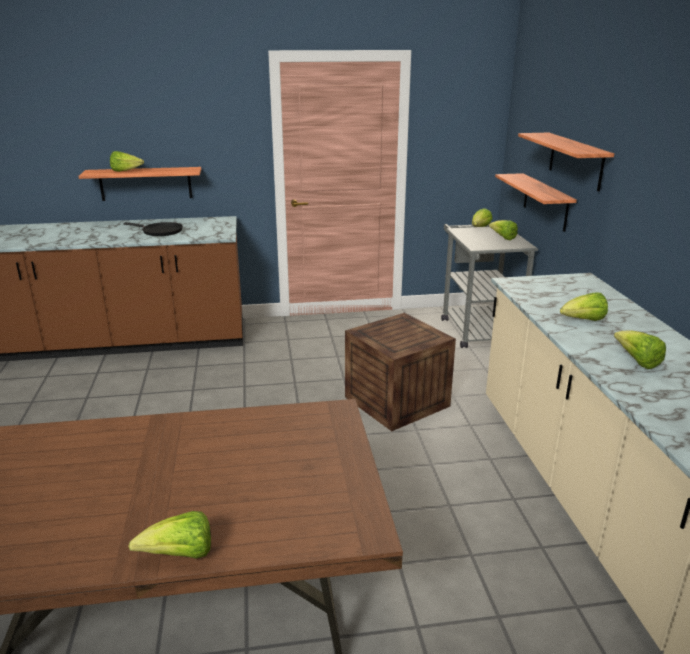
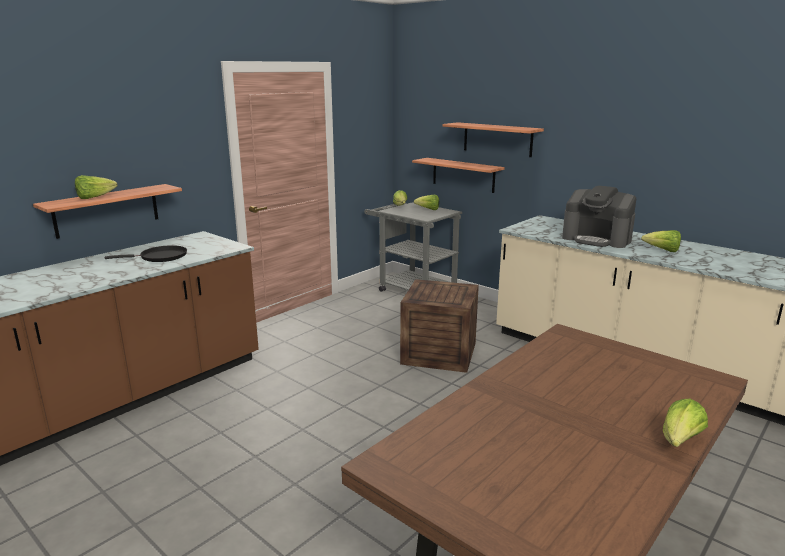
camera: 40 degrees left, 5 degrees down
(583, 321) = (597, 239): lettuce -> coffee machine

